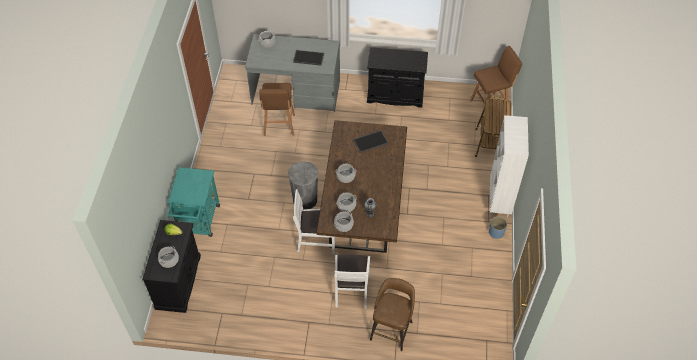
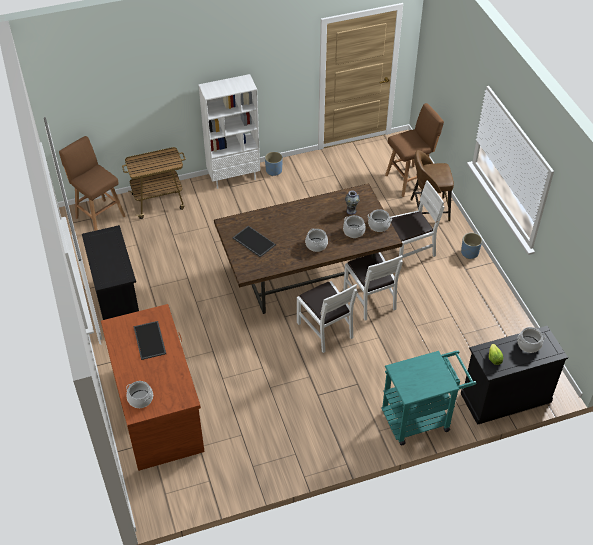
camera: 115 degrees left, 5 degrees down
(279, 126) = (227, 402): brown stool -> brown stool (409, 180)
(296, 92) = (158, 408): grey desk -> brown desk
(305, 200) = (325, 329): grey trash can -> white chair
(324, 335) = (470, 253): none -> blue planter

